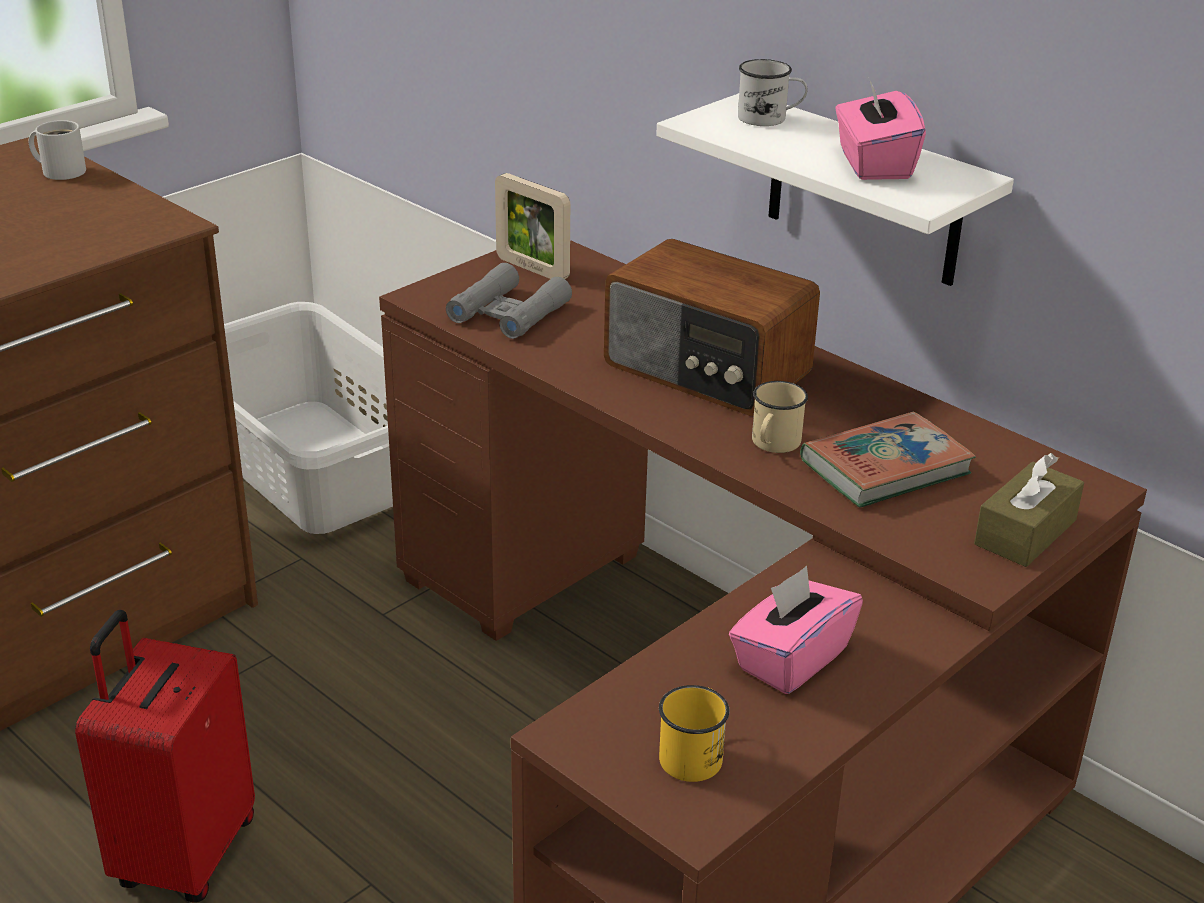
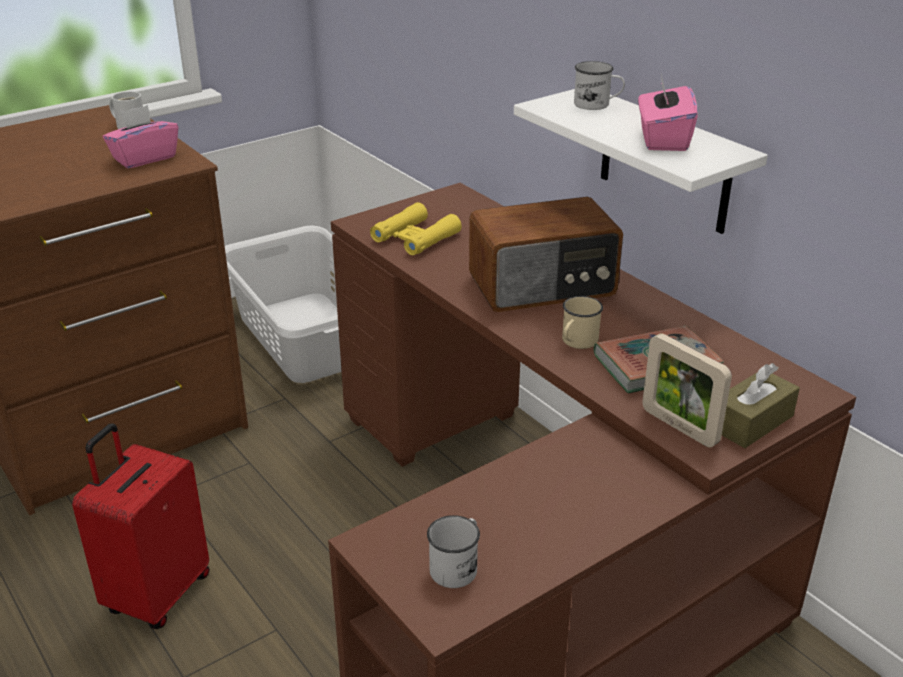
camera: 10 degrees right, 0 degrees up
(509, 313) = (415, 237): grey binoculars -> yellow binoculars
(532, 269) = (441, 208): picture frame -> picture frame (679, 427)
(694, 753) = (457, 566): yellow mug -> white mug
(706, 371) = (543, 286): radio -> radio turned 60 degrees counterclockwise
(791, 659) = (550, 502): pink tissue box -> pink tissue box (144, 158)

